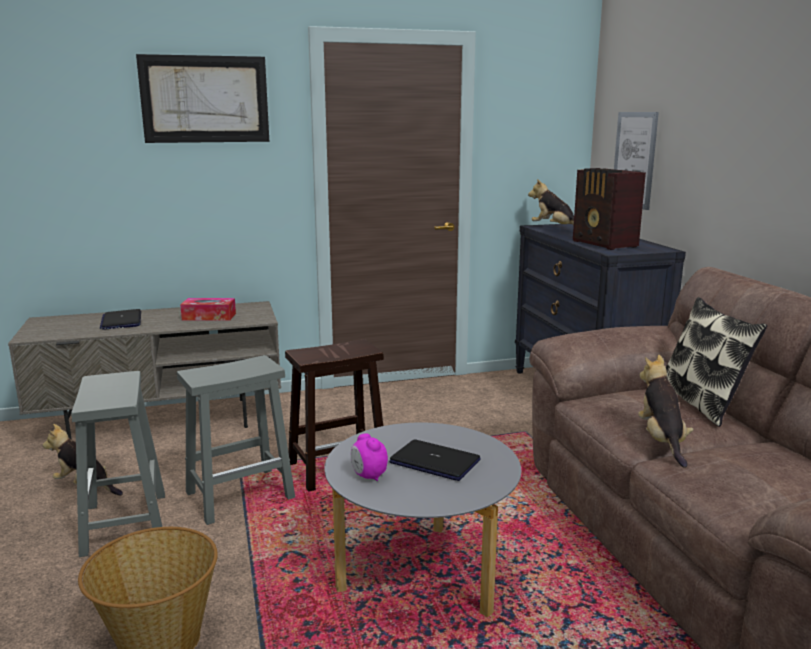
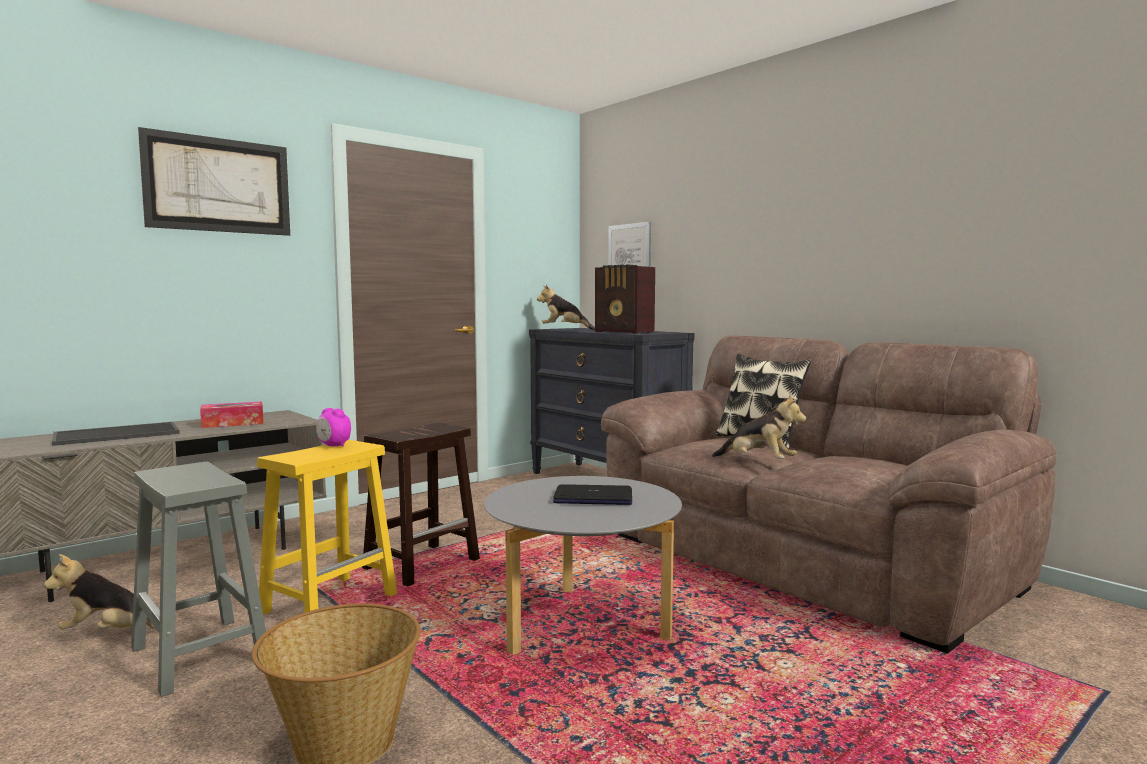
camera: 25 degrees left, 10 degrees down
(121, 321) = (118, 434): laptop -> tray
(241, 495) = (331, 603): grey stool -> yellow stool
(368, 476) = (545, 514): alarm clock -> alarm clock (333, 446)
(661, 441) = (758, 462): plush toy -> plush toy turned 150 degrees clockwise

